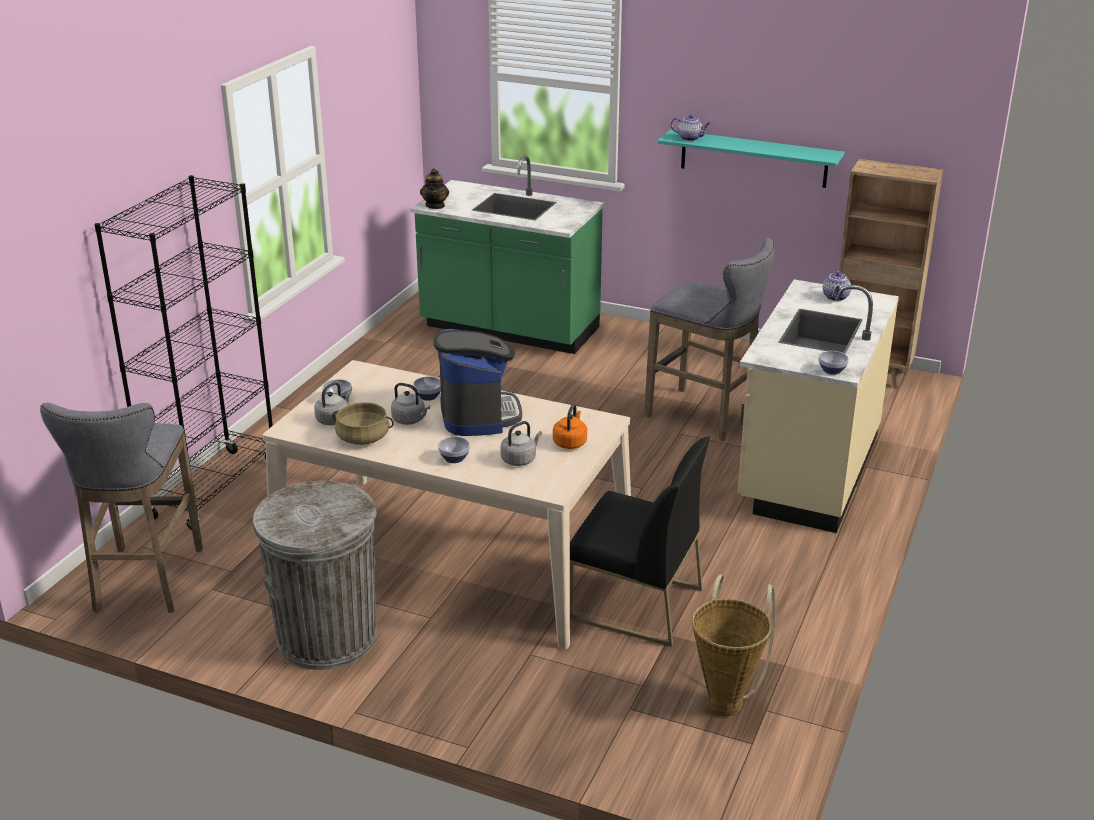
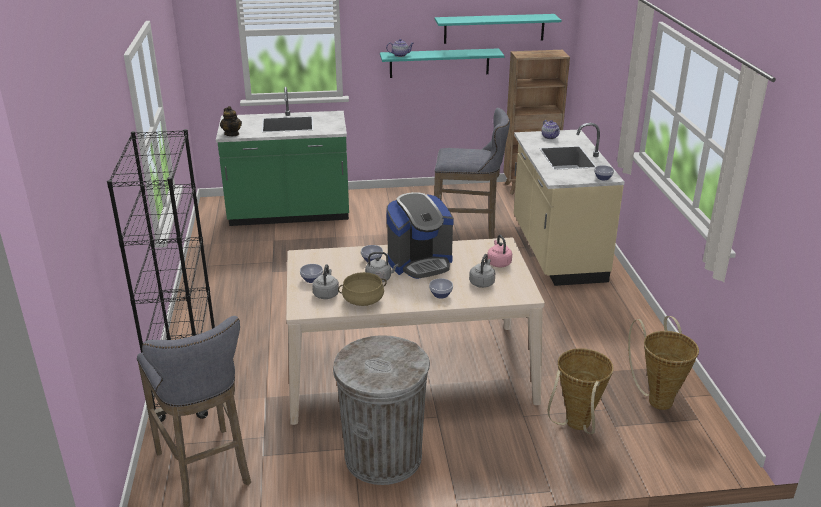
camera: 30 degrees left, 0 degrees up
(478, 415) = (420, 262): coffee machine -> coffee machine turned 105 degrees clockwise
(570, 442) = (498, 263): orange kettle -> pink kettle
(580, 690) = (575, 426): none -> basket
(635, 604) = (549, 361): black chair -> none
(839, 120) = (494, 28): none -> turquoise shelf

